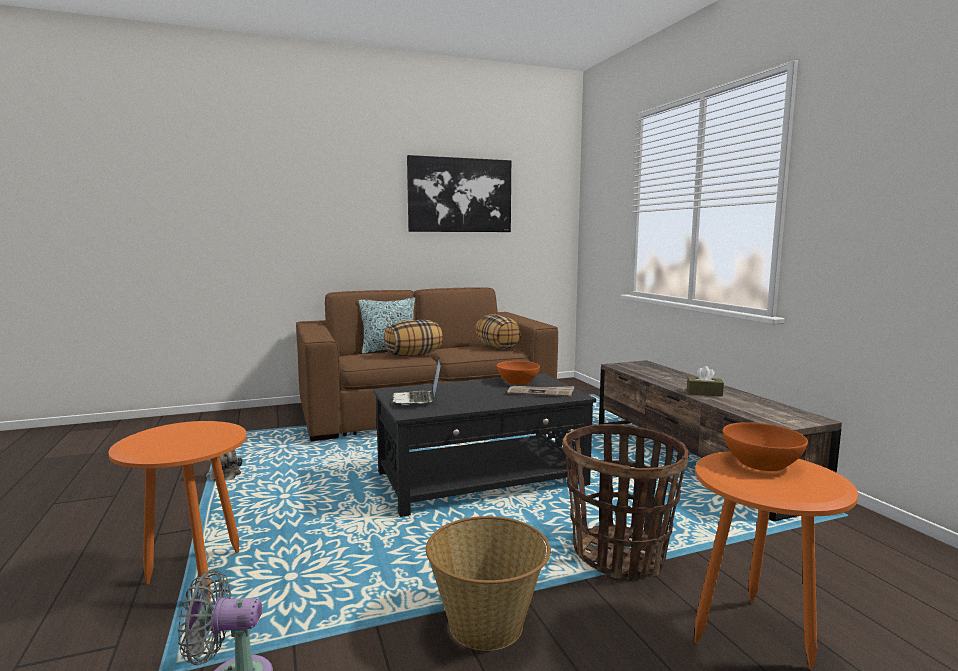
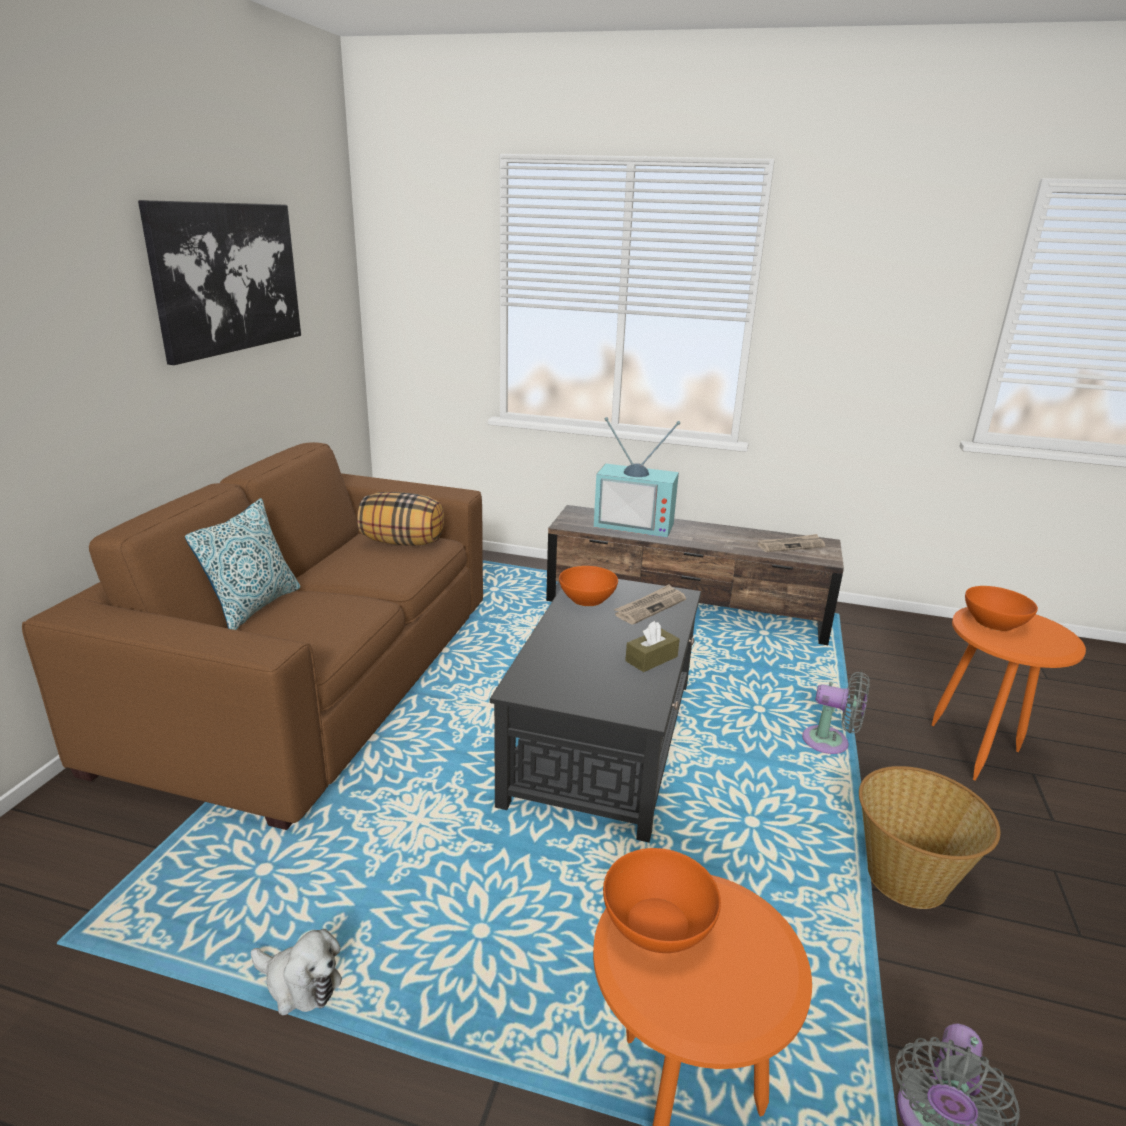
camera: 55 degrees left, 15 degrees up
(194, 427) = (657, 925): none -> orange bowl
(414, 355) = (345, 604): pillow -> none
(417, 400) = (590, 685): laptop -> none
(619, 555) = (830, 742): basket -> grey fan
(666, 375) = (636, 524): none -> television
(704, 393) = (714, 540): brown tissue box -> brown tissue box (651, 659)
(769, 411) = (791, 545): none -> newspaper

